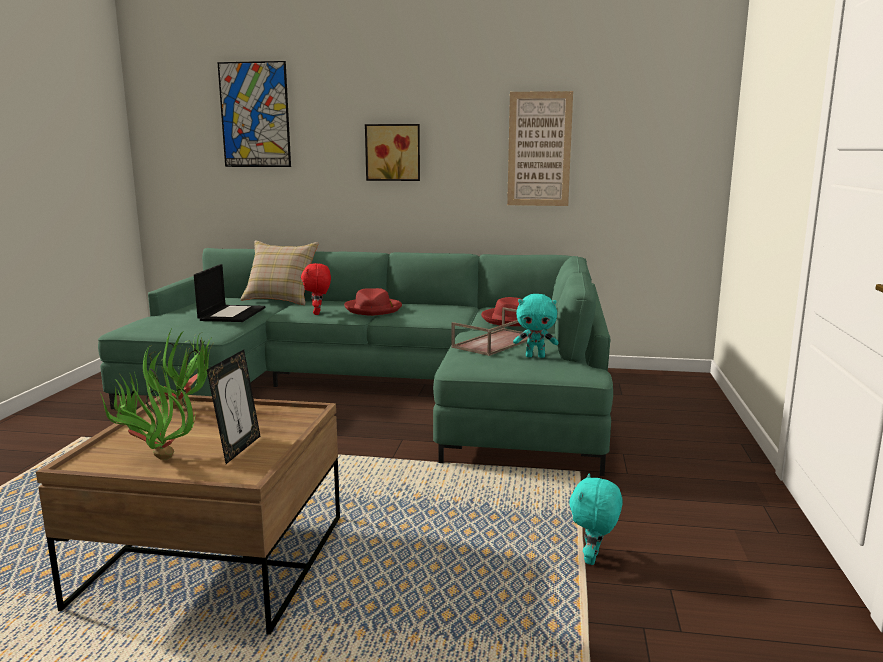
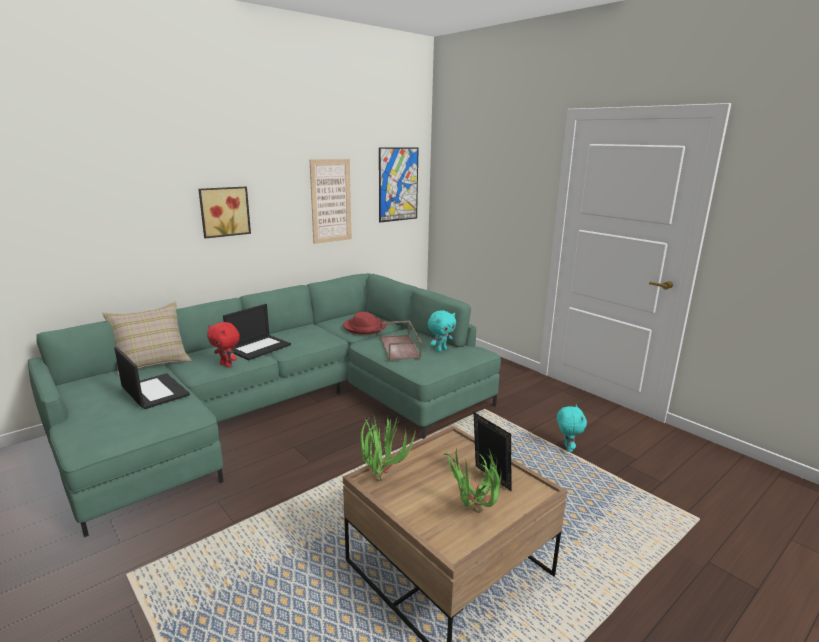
camera: 50 degrees left, 5 degrees up
(255, 115) = (73, 184): picture -> picture (398, 184)
(373, 309) = (259, 347): red hat -> laptop
(593, 559) = (567, 448): turquoise plush toy -> turquoise plush toy turned 150 degrees counterclockwise

